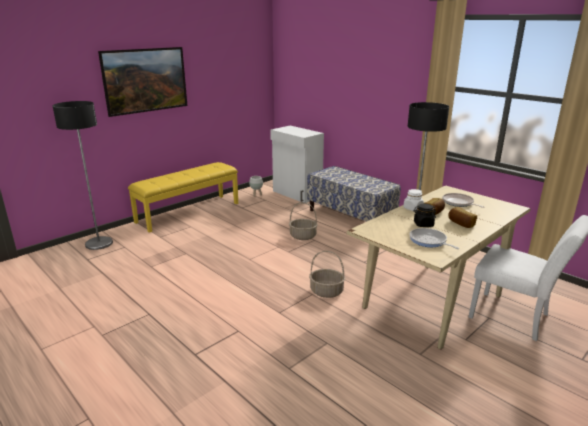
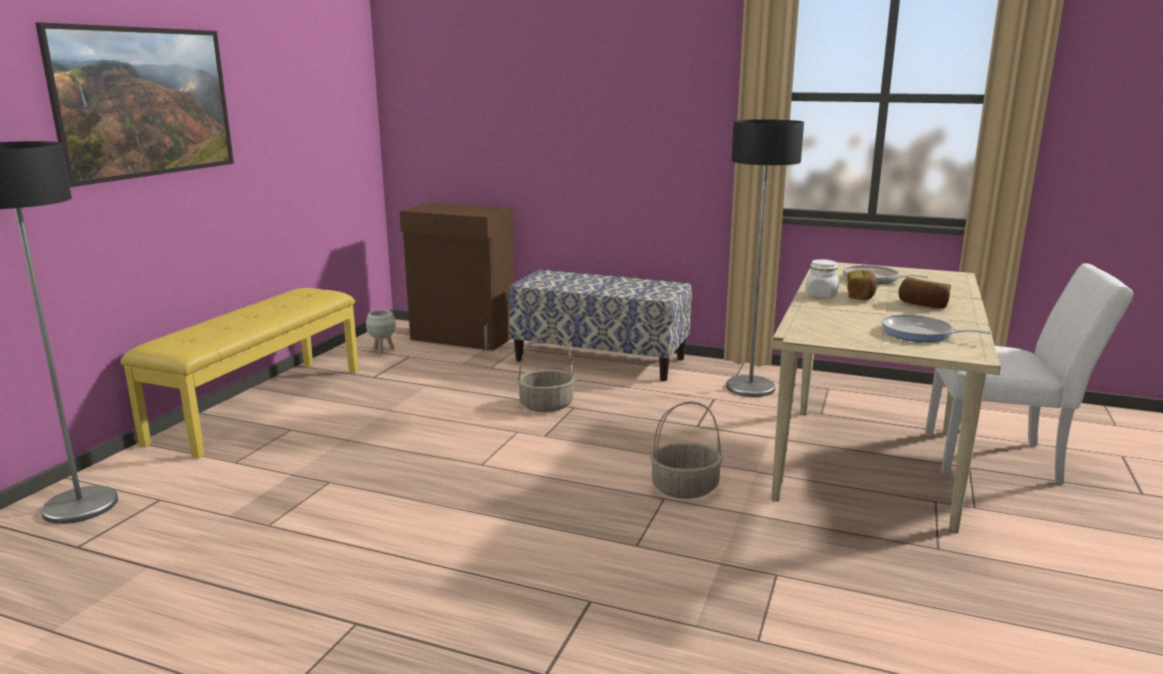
camera: 25 degrees left, 5 degrees down
(296, 194) = (463, 338): white cabinet -> brown cabinet
(423, 224) = (873, 314): black jar -> none

